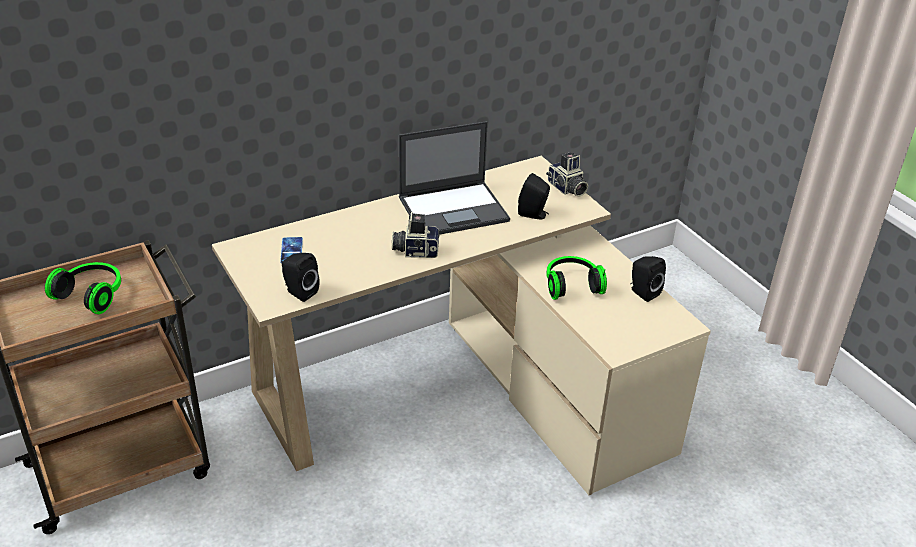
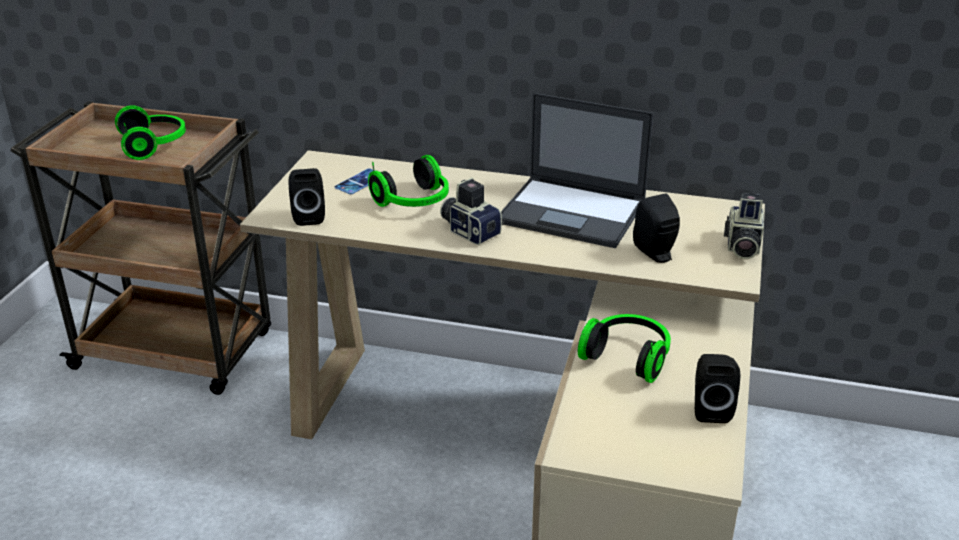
camera: 45 degrees right, 5 degrees down
(351, 248) = (414, 202): none -> headphones

